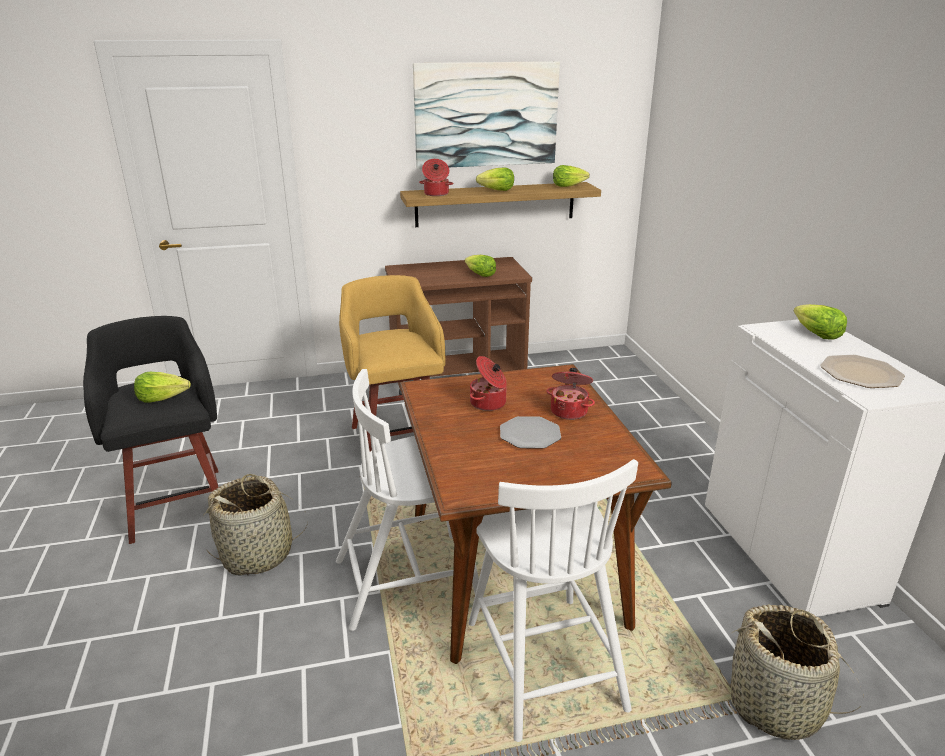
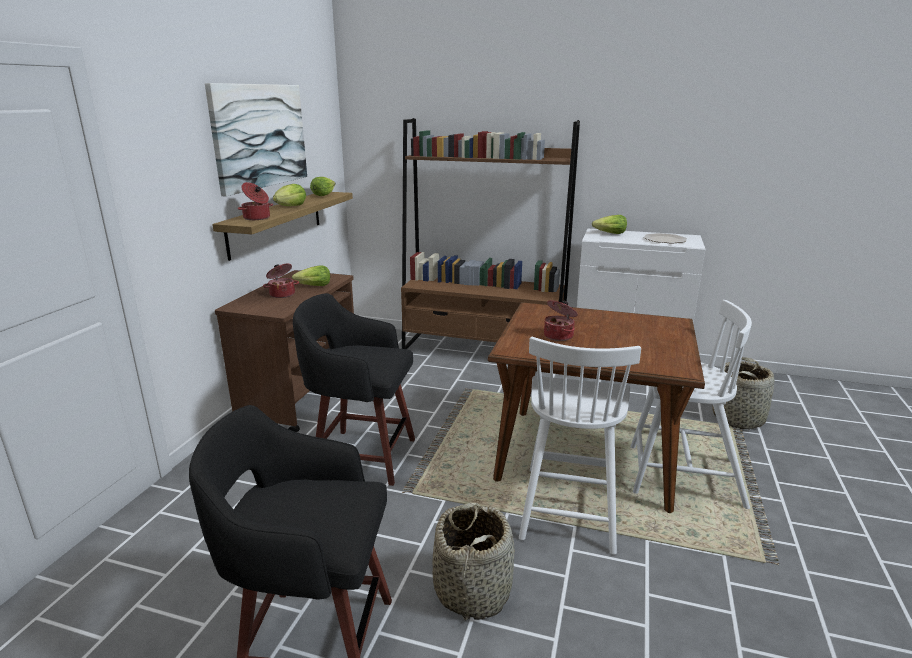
camera: 60 degrees left, 5 degrees down
(163, 398) = (324, 499): lettuce -> none
(397, 437) = (361, 455): yellow stool -> black stool
(530, 434) = (615, 335): plate -> none
(569, 411) = (591, 318): cooking pot -> cooking pot (282, 294)
(672, 431) = (483, 351): none -> brown bookcase

